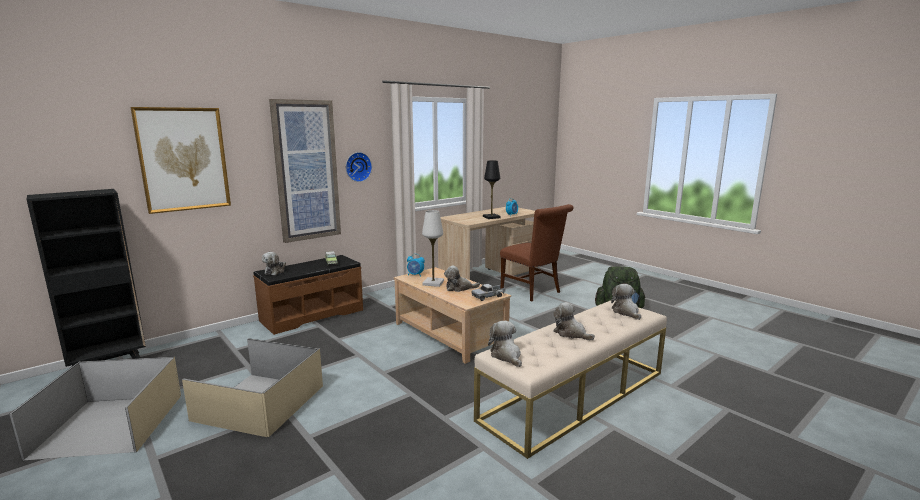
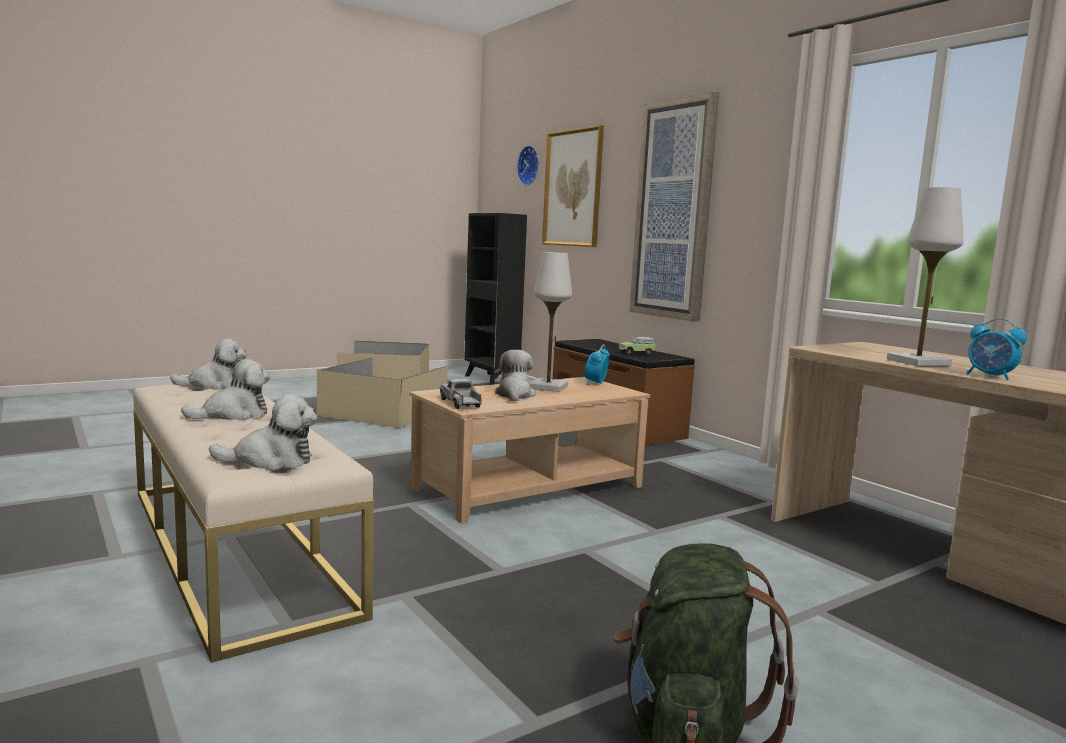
camera: 95 degrees right, 5 degrees down
(275, 271) = (595, 341): plush toy -> none
(357, 167) = (744, 208): wall clock -> wall clock (530, 165)
(491, 217) = (918, 362): black table lamp -> white table lamp
(533, 292) = (824, 599): brown chair -> none

